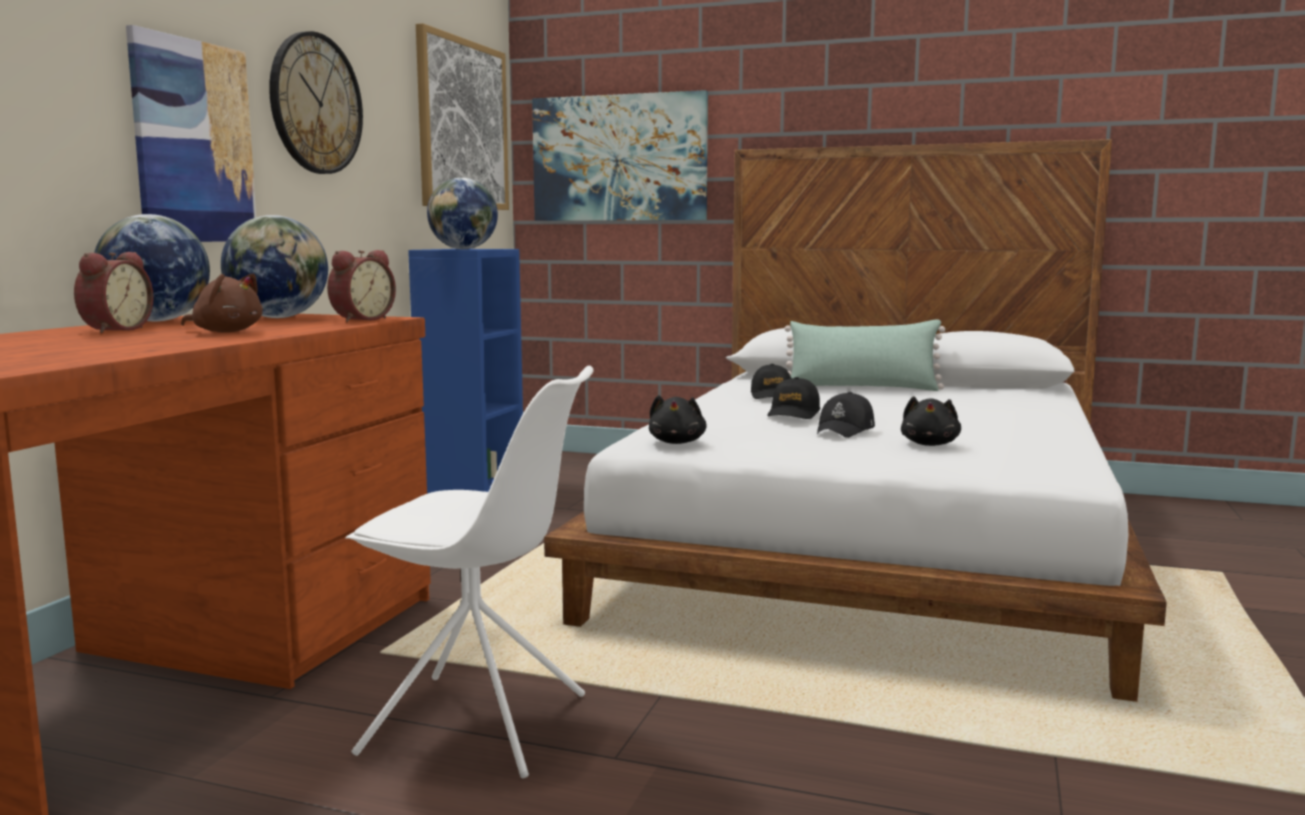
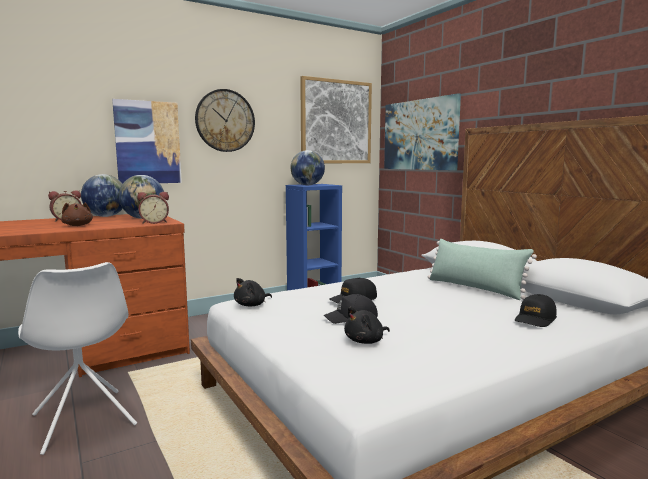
camera: 40 degrees right, 0 degrees up
(772, 395) = (397, 284): black cap -> black cap (535, 319)

